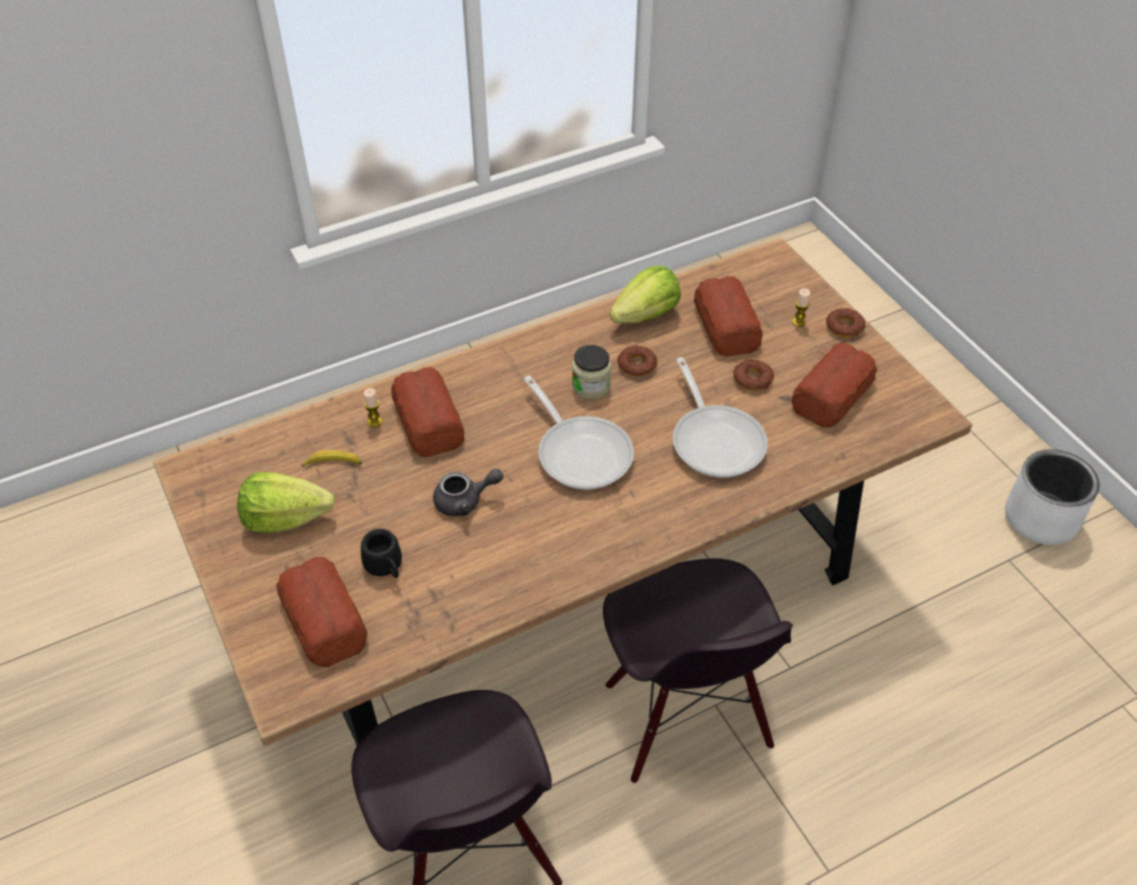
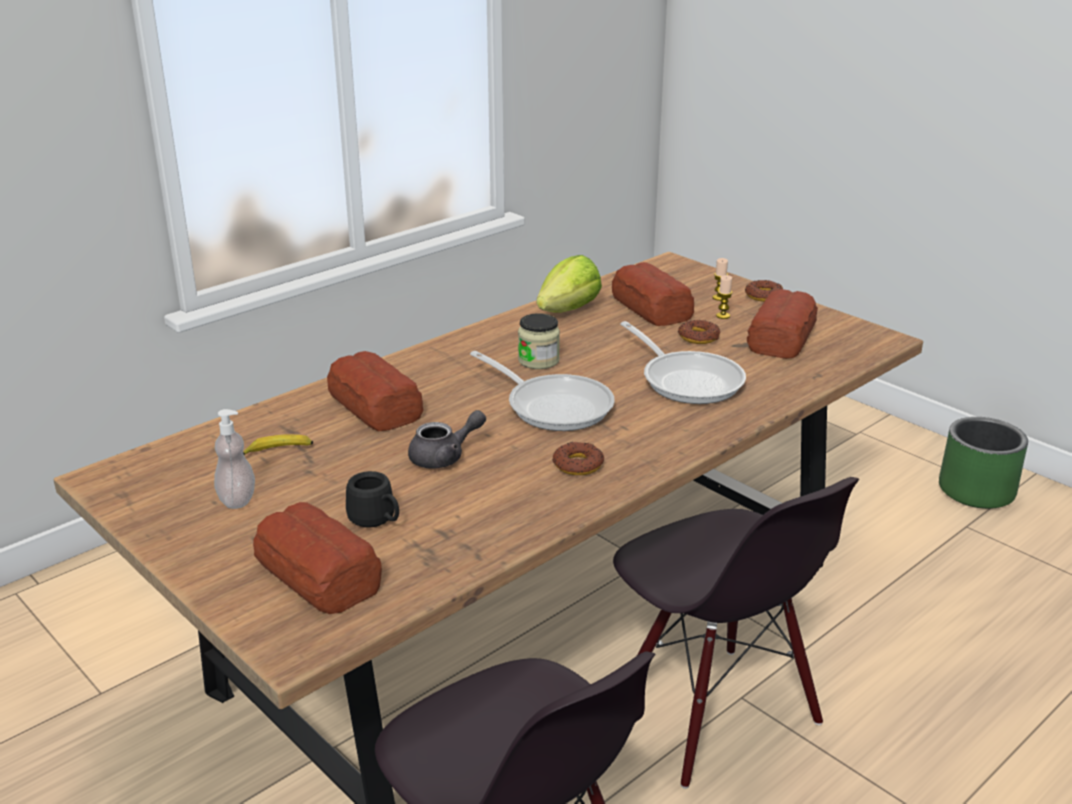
camera: 15 degrees left, 20 degrees down
(285, 518) = (237, 499): lettuce -> soap dispenser
(374, 422) = (314, 414): candle -> candle (723, 316)
(637, 365) = (578, 342): donut -> donut (578, 464)
(1041, 518) = (976, 491): white planter -> green planter

